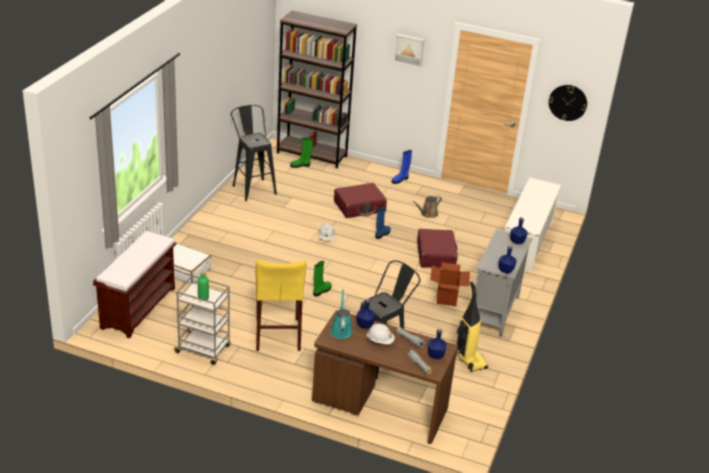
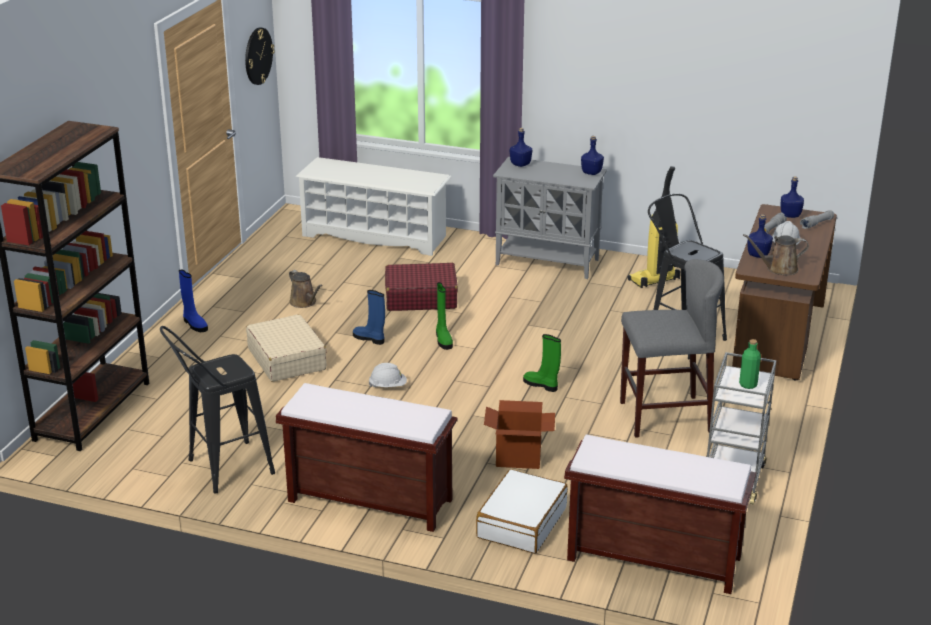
camera: 90 degrees left, 5 degrees down
(215, 226) = (368, 500): none -> brown bench
(278, 334) = (664, 416): yellow stool -> grey stool
(301, 165) = (135, 421): green boot -> green boot (443, 340)
(341, 330) = (778, 269): turquoise watering can -> brown watering can
(359, 207) = (287, 359): red suitcase -> beige suitcase
(409, 49) = (124, 113): picture -> none
(446, 297) = (525, 292): cardboard box -> cardboard box (518, 458)

